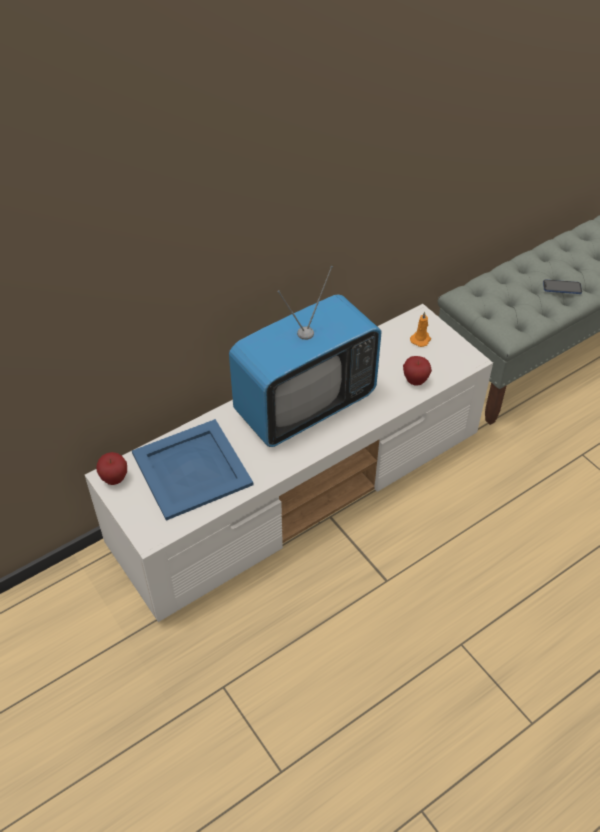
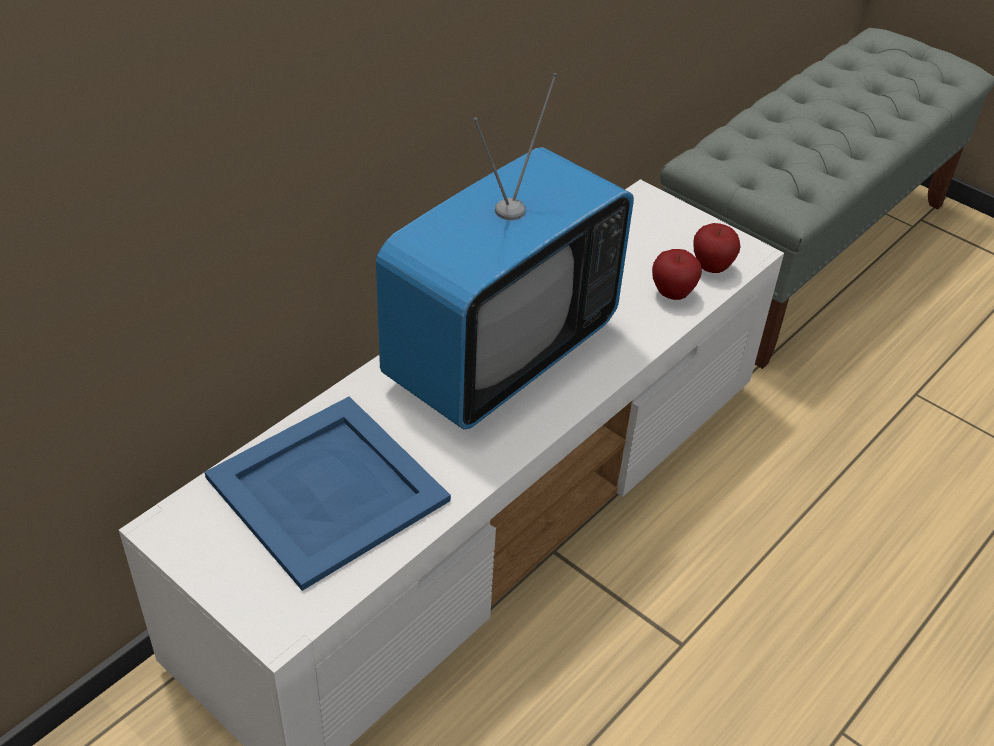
camera: 15 degrees left, 5 degrees down
(114, 479) = (182, 529): apple -> apple (711, 268)
(421, 339) = (657, 231): orange candle -> none
(562, 288) = (846, 135): phone -> none

